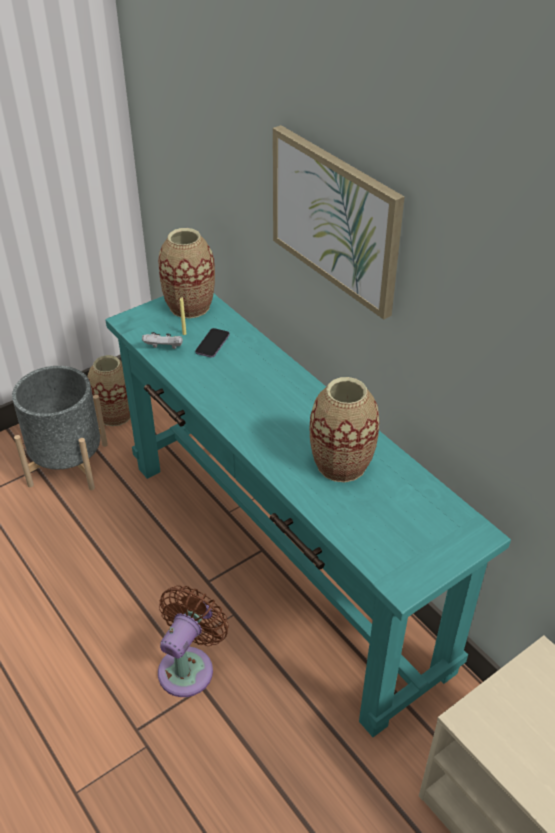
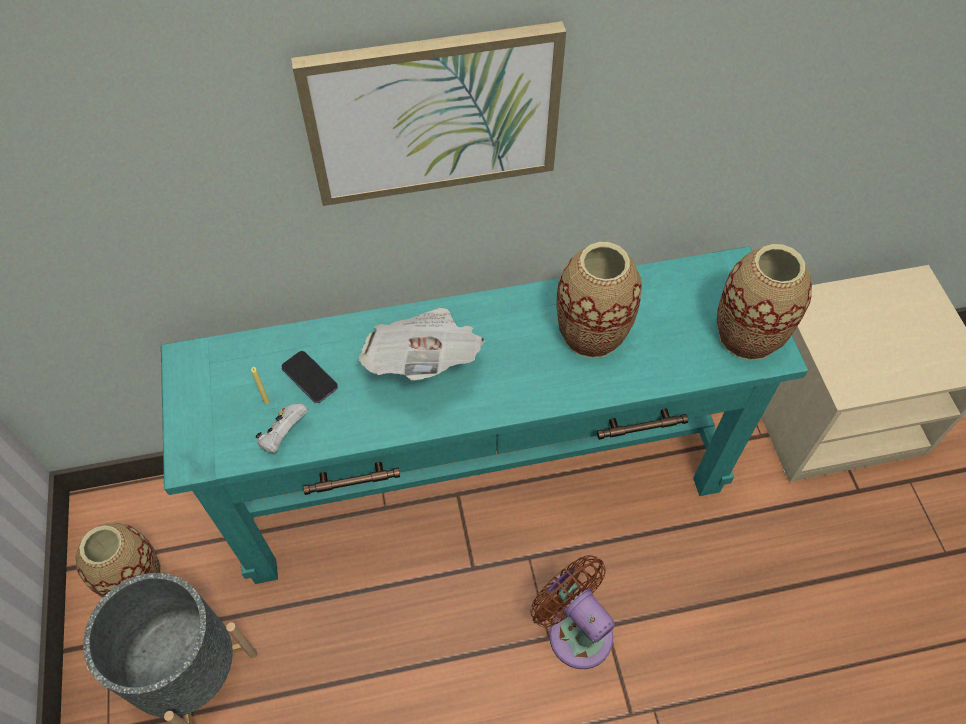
camera: 65 degrees left, 15 degrees up
(189, 306) = (211, 375): vase -> vase (748, 336)
(259, 388) = (424, 360): none -> newspaper

